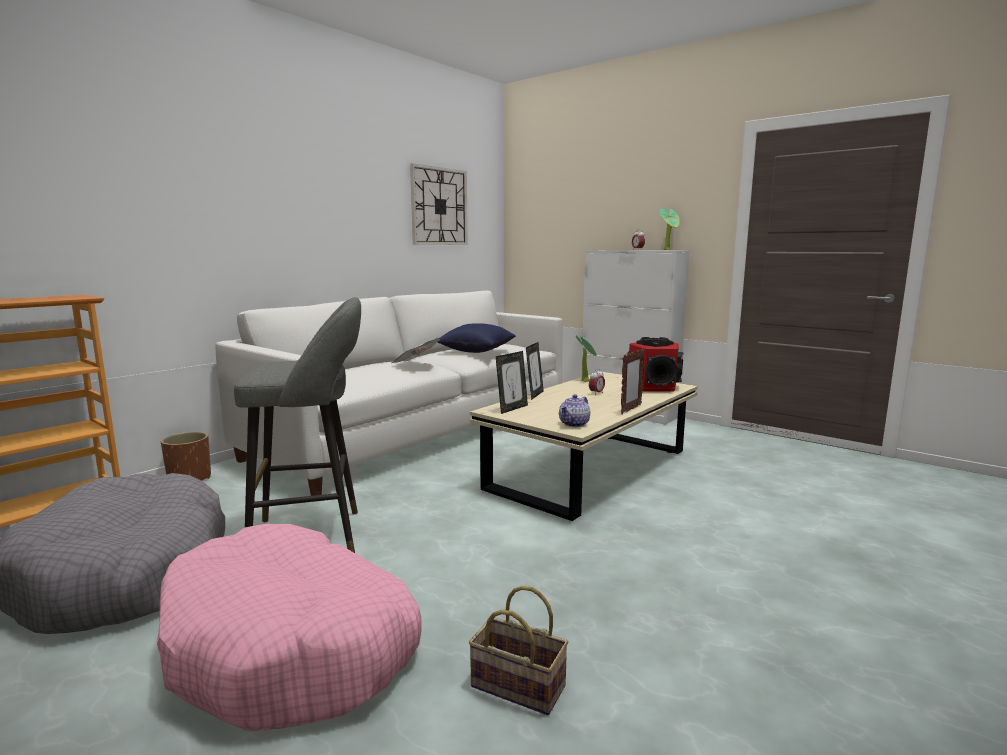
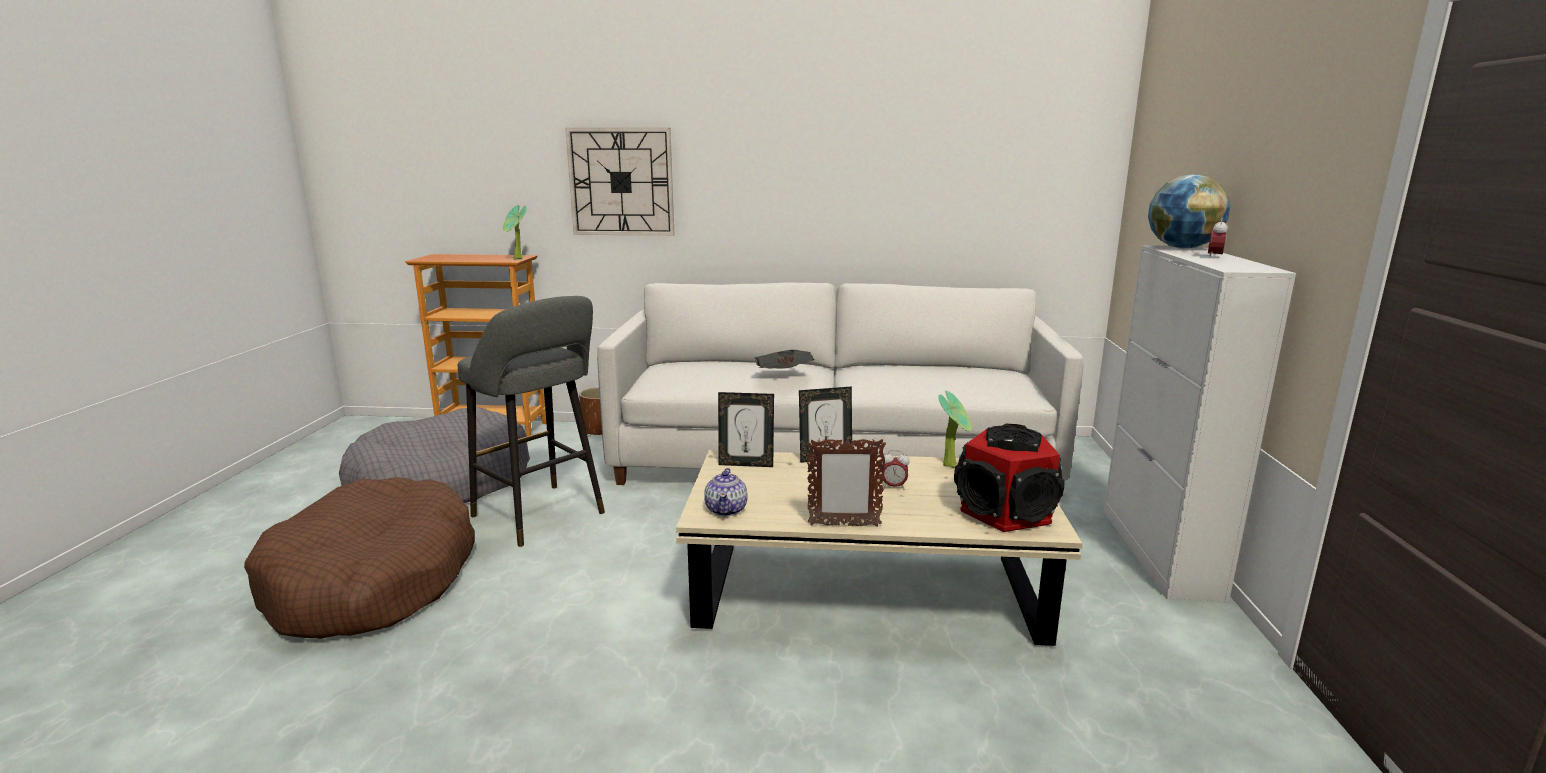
camera: 55 degrees right, 5 degrees up
(292, 646) = (373, 581): pink dog bed -> brown dog bed
(439, 206) = (974, 159): wall clock -> wall clock (621, 182)
(477, 351) = (910, 377): blue pillow -> none
(515, 686) = (348, 702): basket -> none
(574, 424) = (726, 509): teapot -> teapot turned 90 degrees counterclockwise
(606, 249) = (1182, 248): none -> globe
(668, 249) = (1256, 266): potted plant -> potted plant (517, 259)

